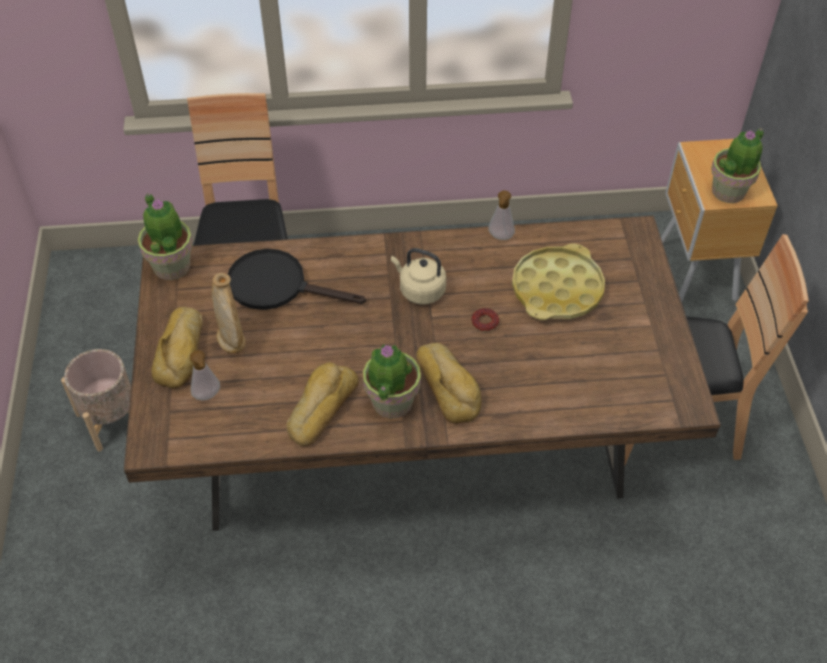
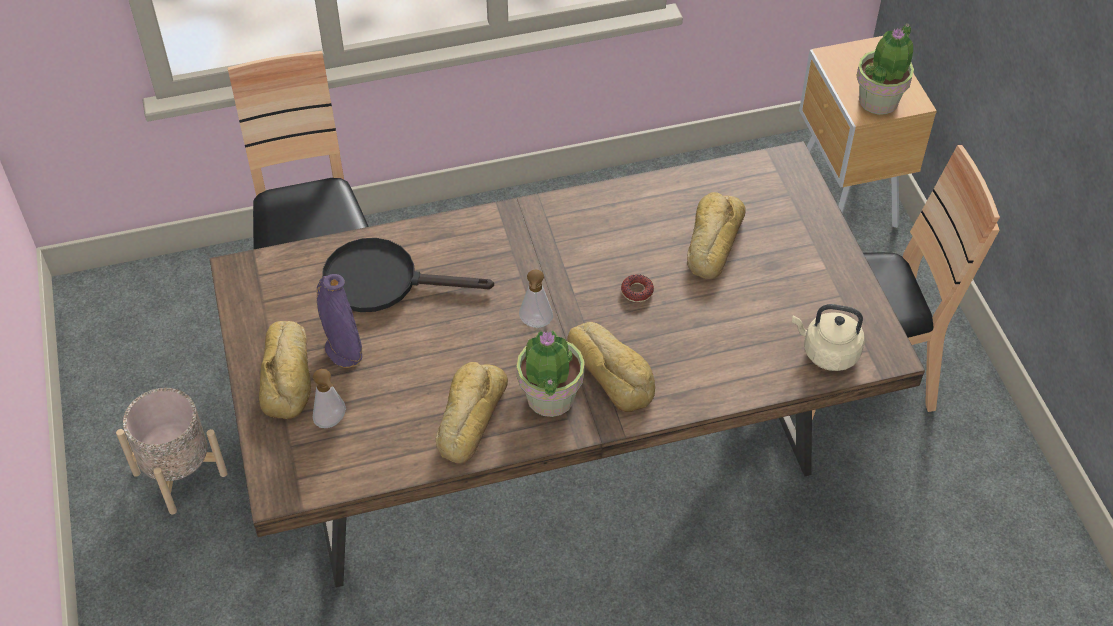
camera: 10 degrees left, 0 degrees up
(172, 265) = (249, 273): potted plant -> none
(231, 340) = (343, 352): beige vase -> purple vase
(420, 290) = (553, 264): beige kettle -> beige kettle (827, 352)
(500, 238) = (633, 189): soap dispenser -> soap dispenser (535, 324)
(557, 289) = (711, 241): yellow tray -> bread

